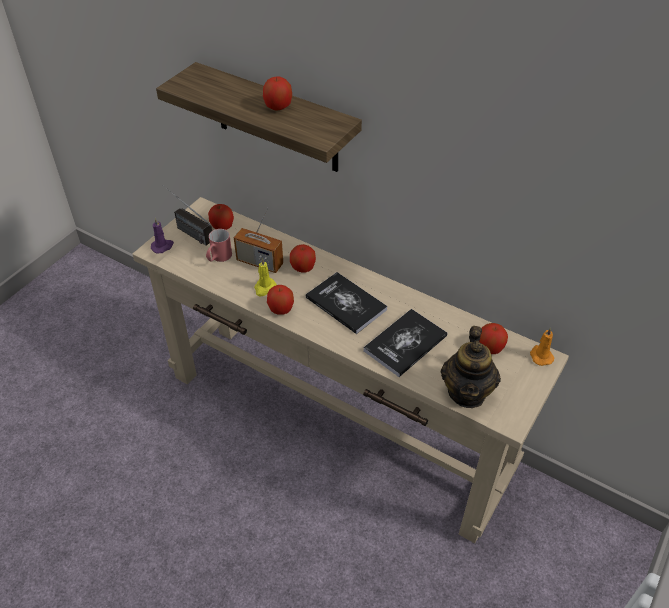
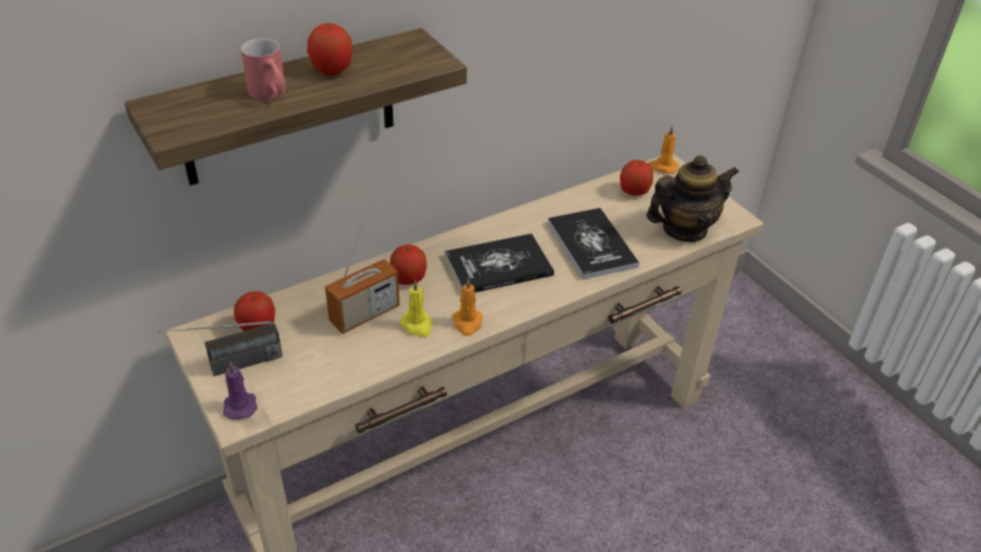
camera: 65 degrees left, 5 degrees down
(218, 258) = (321, 351): red mug -> red mug (271, 95)
(281, 309) = (467, 323): apple -> orange candle
(467, 392) = (684, 229): teapot -> teapot turned 60 degrees counterclockwise

